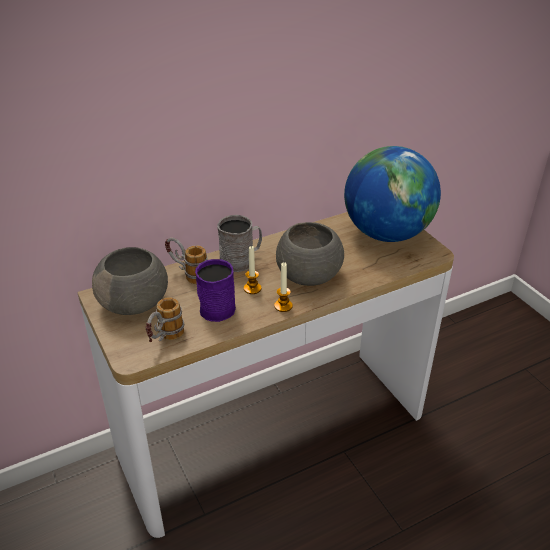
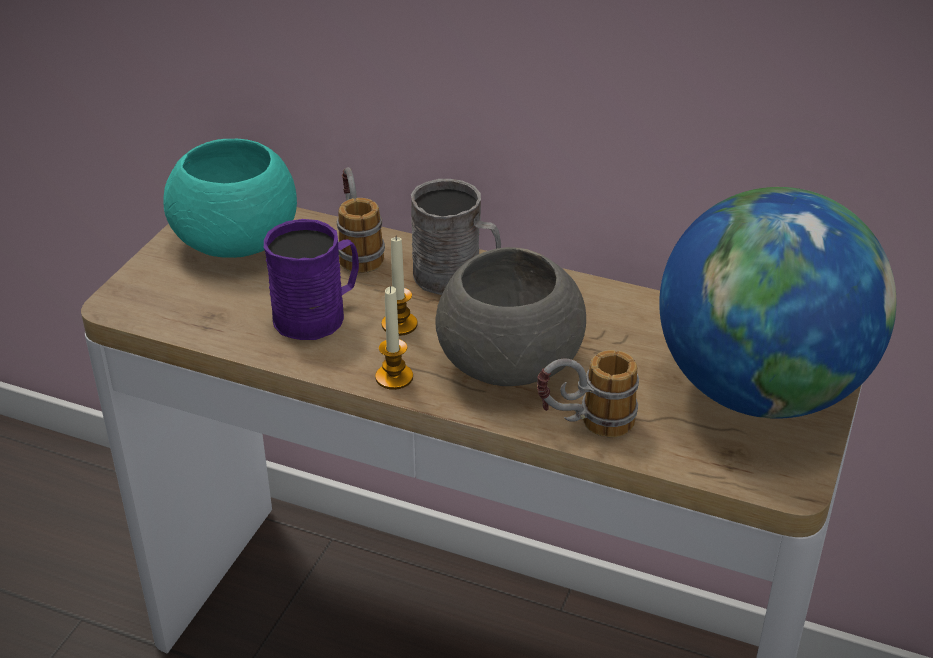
camera: 50 degrees right, 0 degrees up
(135, 303) = (238, 242): grey bowl -> turquoise bowl
(165, 339) = (189, 309): mug -> mug (585, 425)

